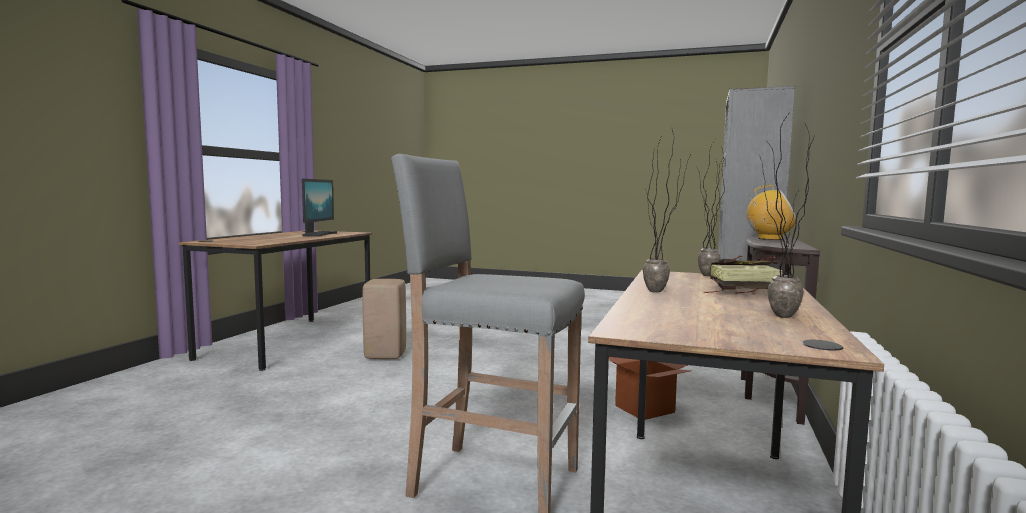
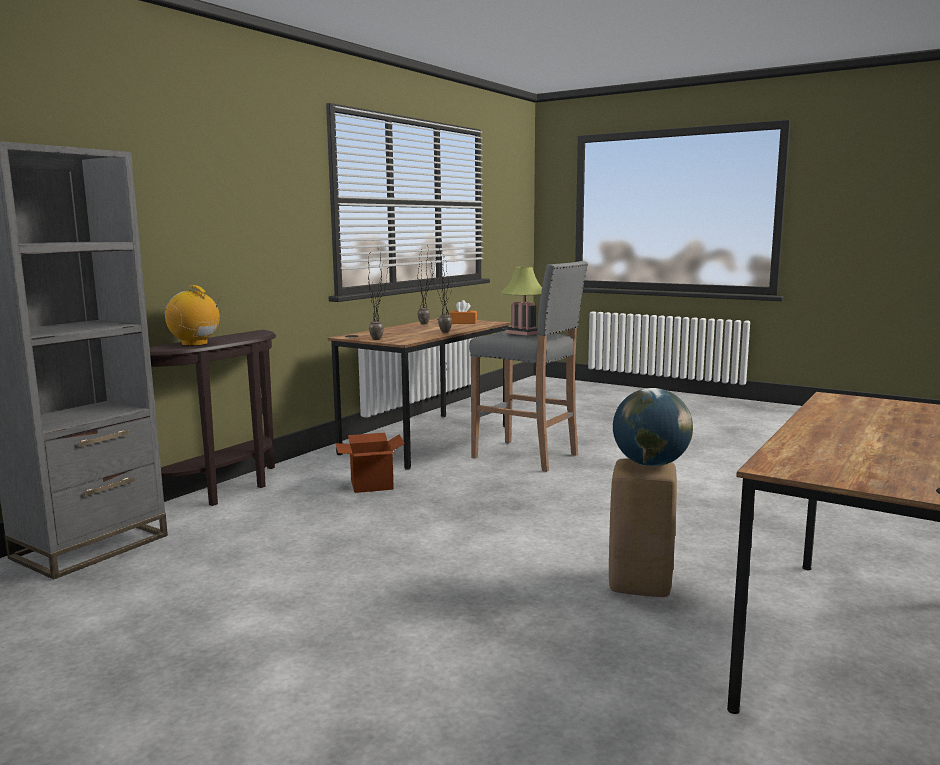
camera: 165 degrees left, 5 degrees up
(318, 234) = (842, 449): monitor -> none
(381, 280) = (650, 464): none -> globe
(505, 285) = (523, 333): none -> table lamp
(706, 324) = (463, 323): none -> orange tissue box
(736, 292) = (403, 331): book -> none

